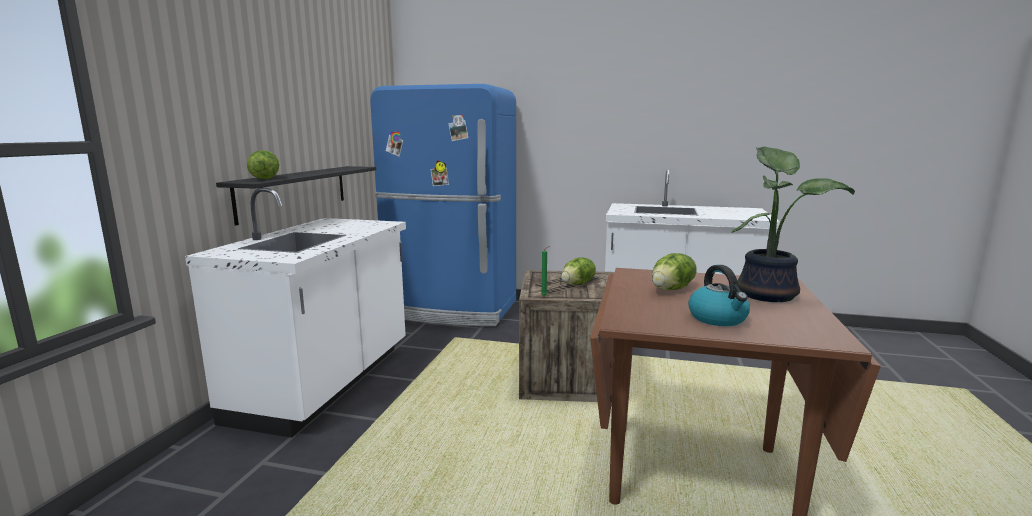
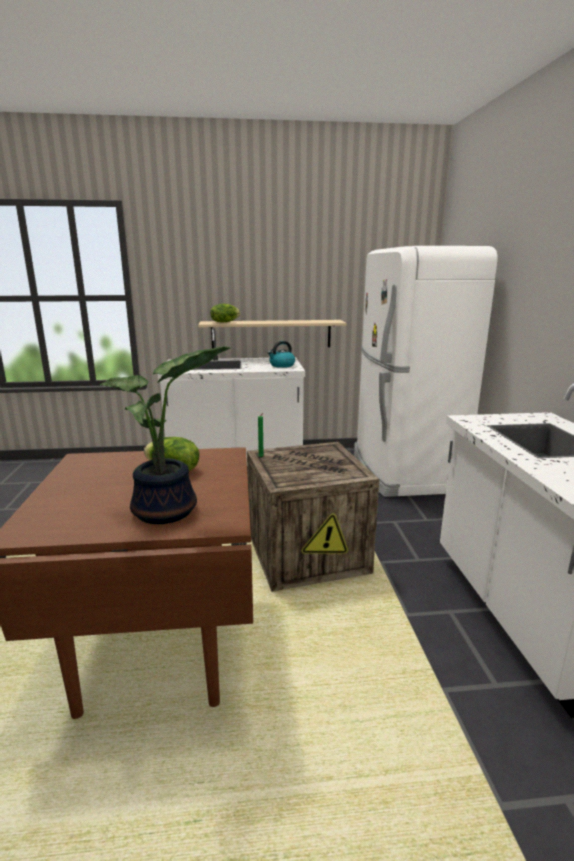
camera: 70 degrees right, 5 degrees up
(294, 192) = (271, 334): black shelf -> beige shelf
(451, 309) = (402, 471): blue fridge -> white fridge
(578, 284) = (310, 465): lettuce -> none
(718, 318) = (85, 488): kettle -> kettle (281, 365)

